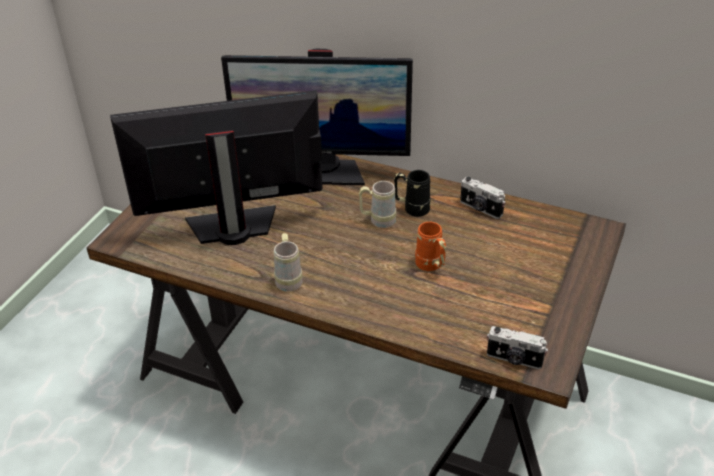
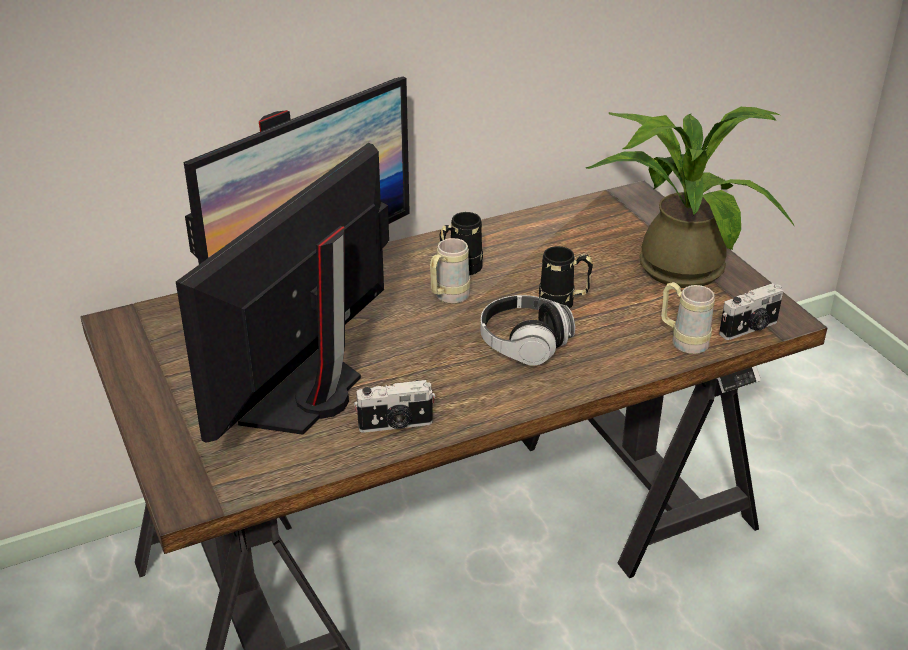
camera: 50 degrees left, 5 degrees down
(288, 278) = (457, 401): beige mug -> beige mug (683, 341)
(371, 273) = (524, 344): none -> headphones
(431, 266) = (563, 304): orange mug -> black mug
(480, 209) = (518, 234): camera -> camera (396, 425)
(544, 287) = (675, 262): none -> potted plant

